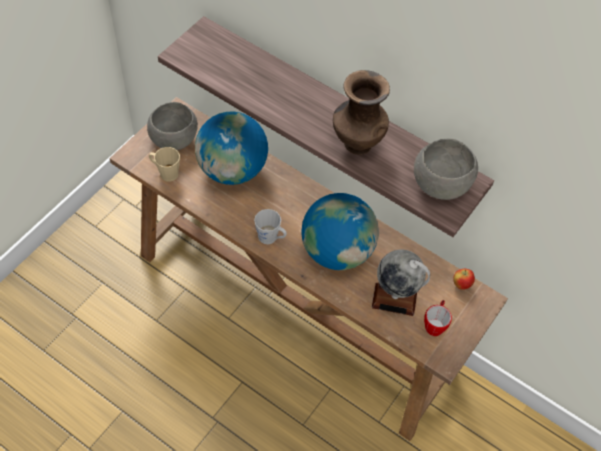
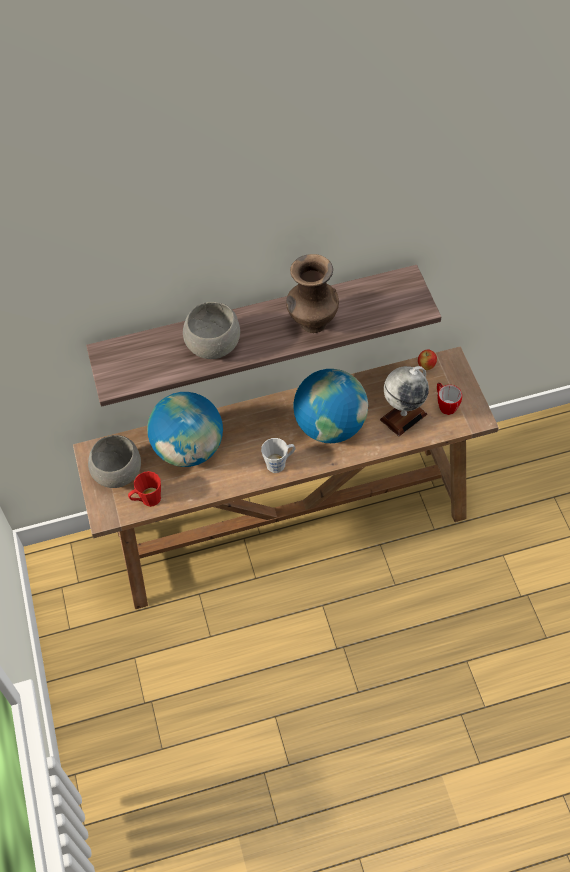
camera: 45 degrees left, 0 degrees up
(165, 173) = (147, 500): beige mug -> red mug
(440, 184) = (393, 297): grey bowl -> grey bowl (213, 346)

